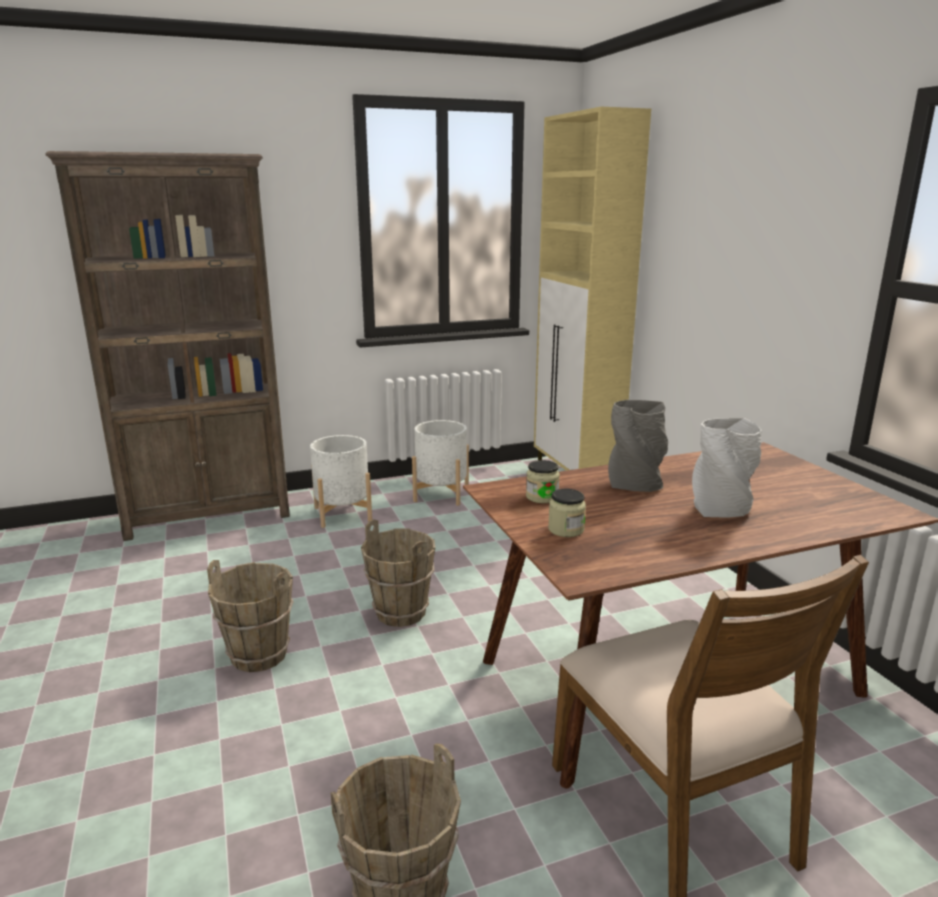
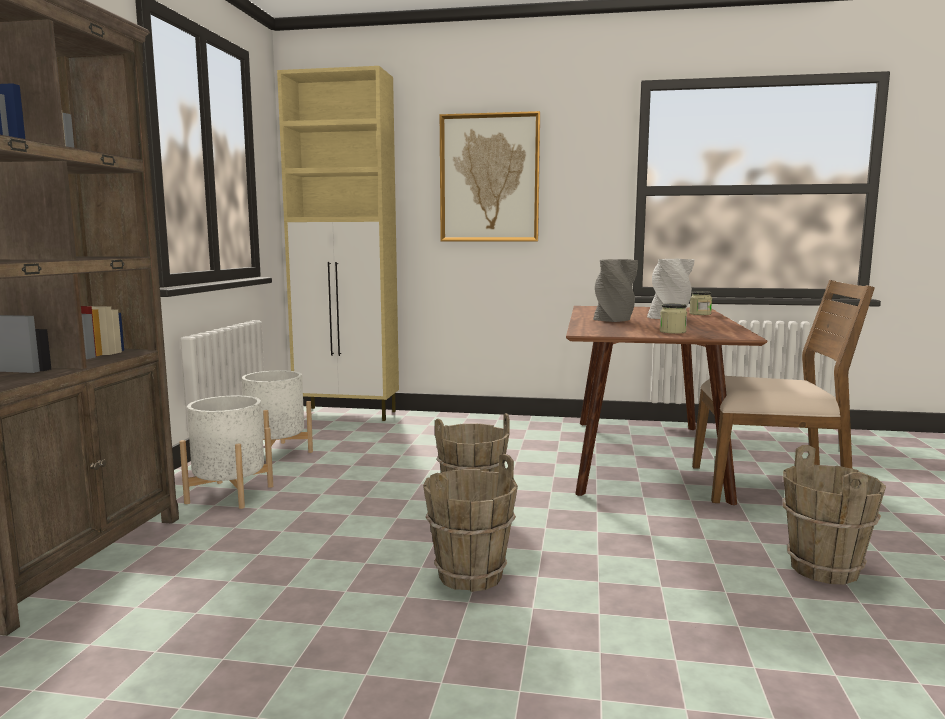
camera: 60 degrees left, 10 degrees down
(542, 497) = (613, 329): jar -> jar (700, 314)
(719, 243) = (489, 178): none -> picture

